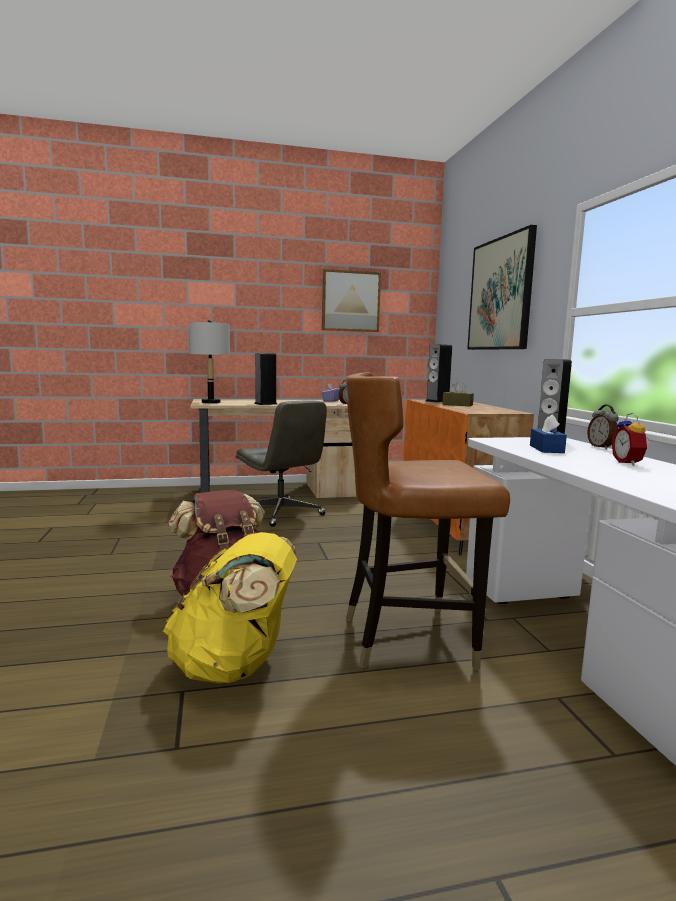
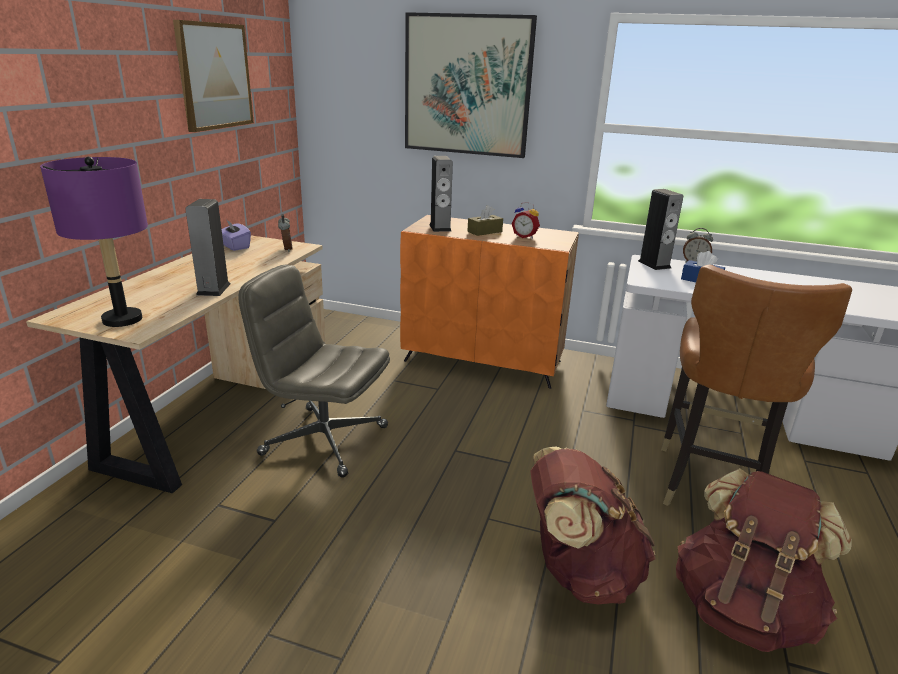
camera: 60 degrees left, 15 degrees up
(210, 402) = (122, 319): grey table lamp -> purple table lamp
(235, 666) = (742, 609): yellow backpack -> brown backpack
(281, 513) = (323, 440): grey office chair -> grey office chair turned 150 degrees counterclockwise
(629, 462) = (765, 280): alarm clock -> alarm clock (525, 236)

